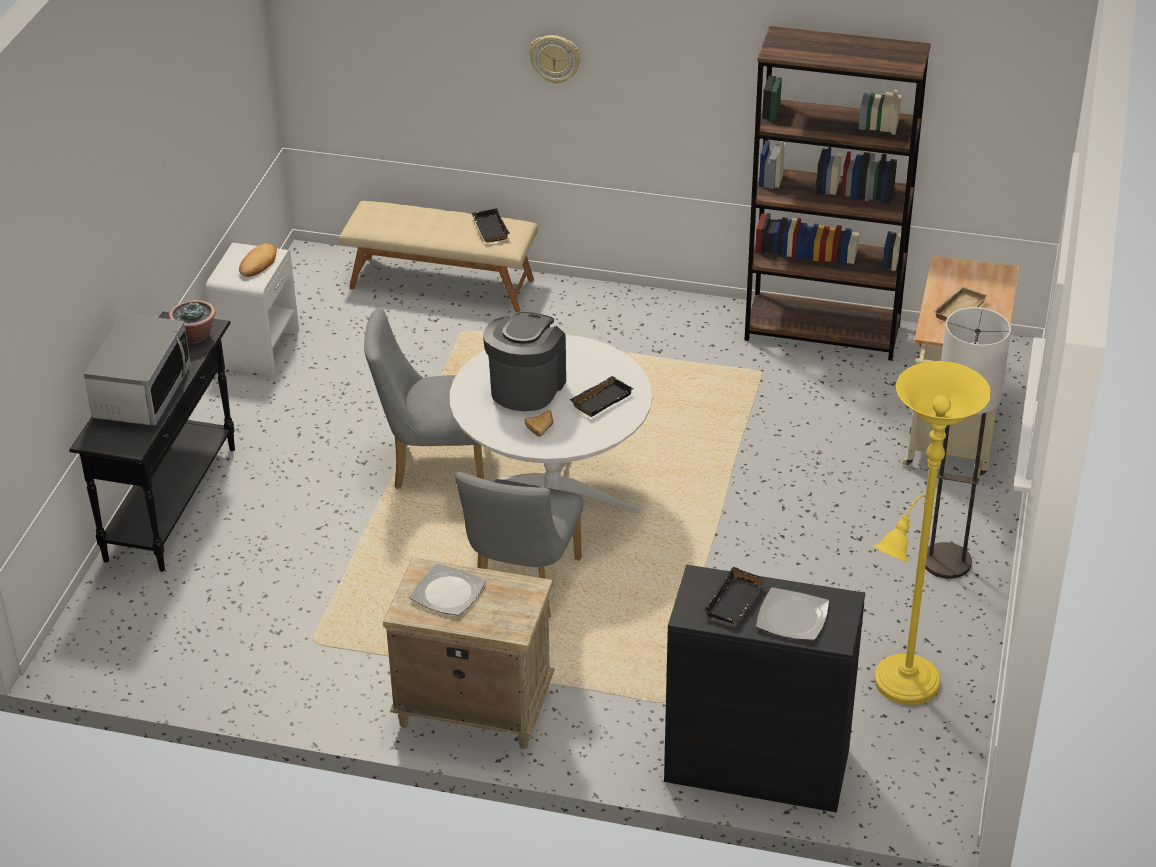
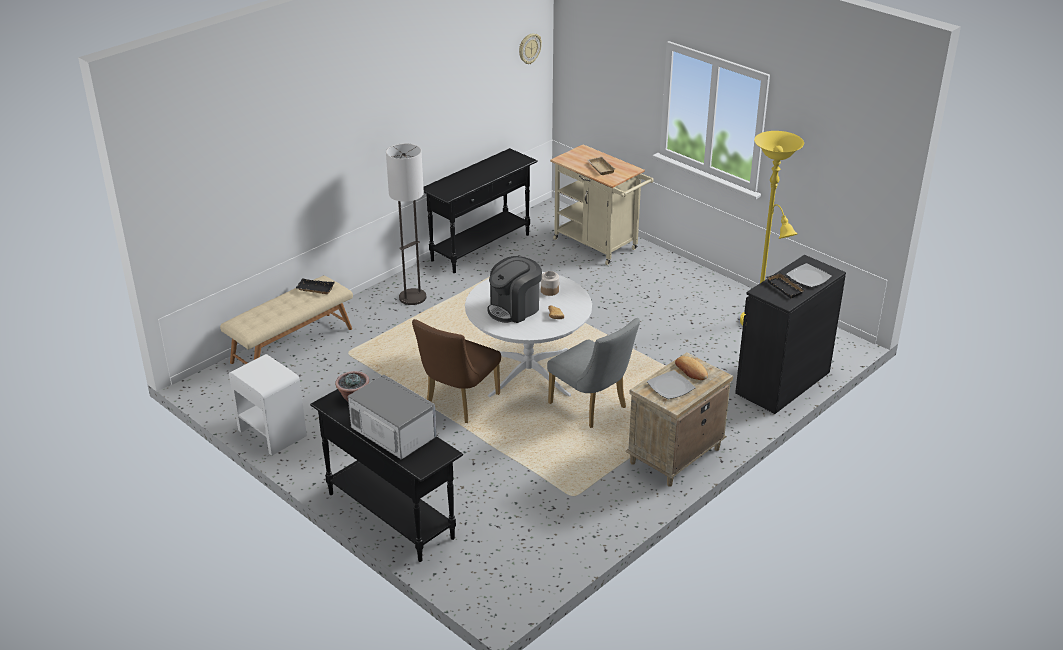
camera: 60 degrees left, 5 degrees down
(258, 264) = (267, 369): bread -> bread (691, 371)
(432, 465) = (458, 404): grey chair -> brown chair
(526, 387) = (514, 309): coffee machine -> coffee machine turned 90 degrees counterclockwise
(555, 58) = (319, 158): wall clock -> wall clock (529, 48)
(601, 399) = (549, 291): black tray -> jar
(823, 332) = (481, 247): brown bookcase -> black console table
(946, 562) = (685, 281): floor lamp -> floor lamp (412, 297)

